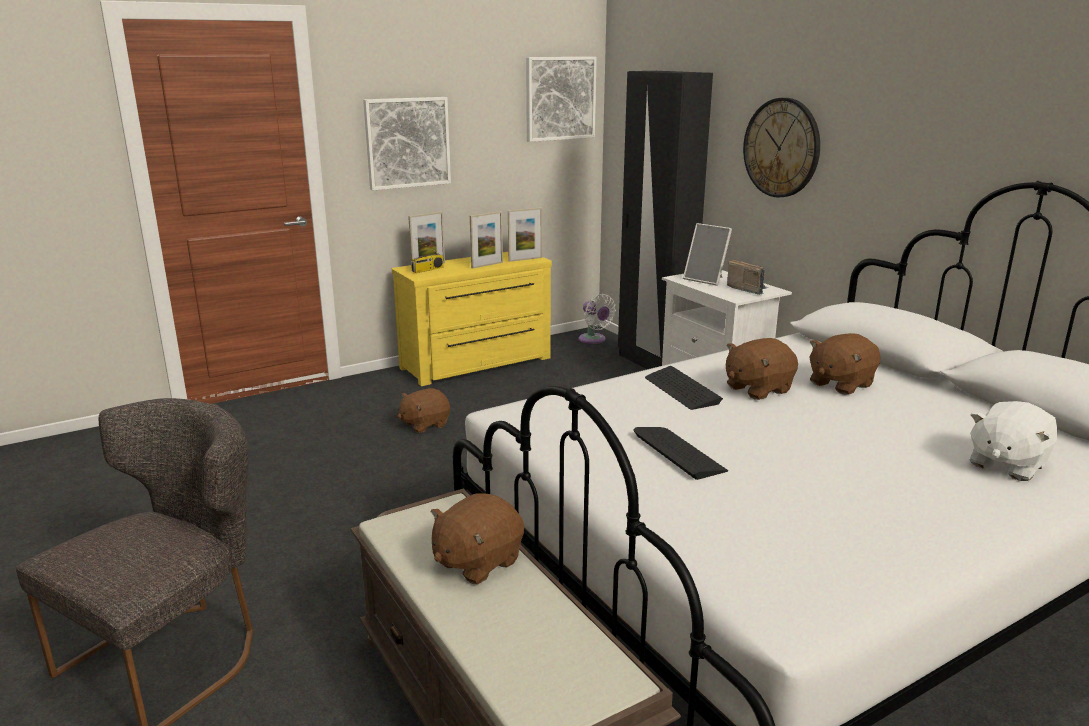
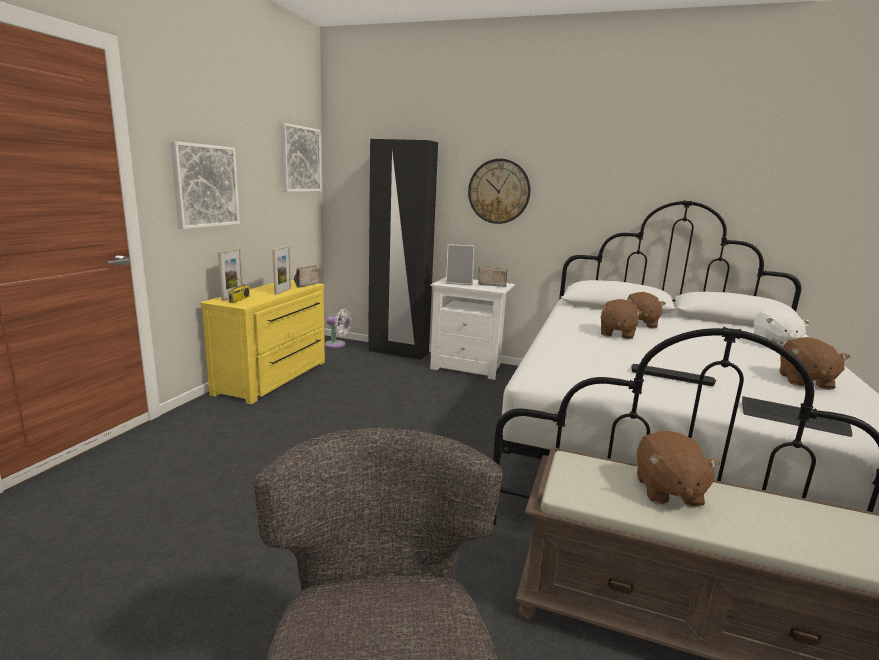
camera: 40 degrees left, 5 degrees down
(424, 424) = (299, 432): brown plush toy -> brown plush toy (804, 381)
(525, 259) = (304, 285): picture frame -> radio
(681, 390) = (587, 342): keyboard -> keyboard (793, 418)

